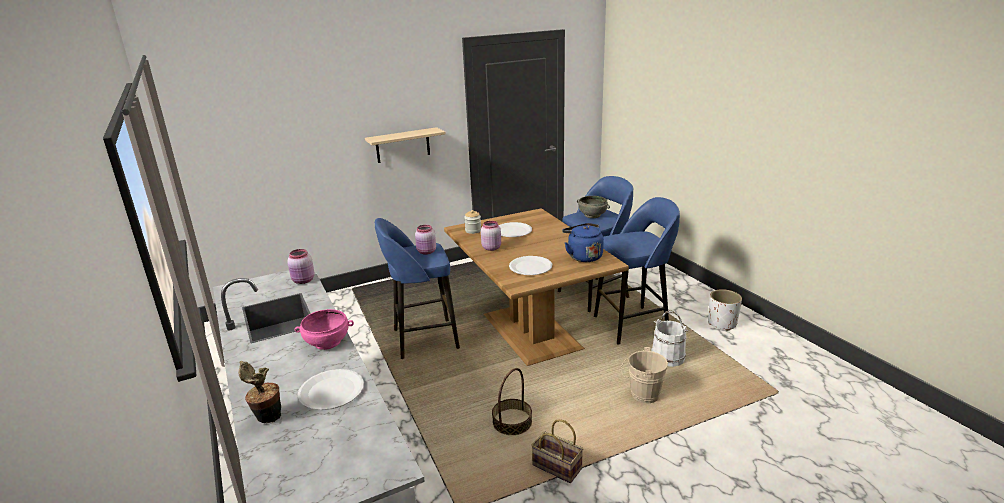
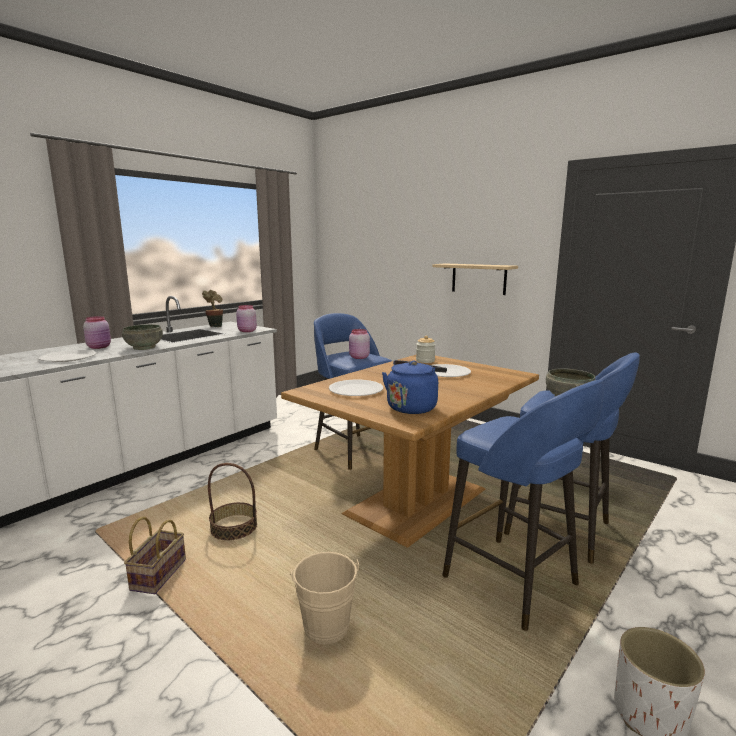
camera: 65 degrees right, 10 degrees down
(266, 418) = (42, 352): potted plant -> potted plant (215, 326)
(327, 342) = (145, 347): pink bowl -> grey bowl
(491, 247) = (390, 371): pink jar -> pink jar (100, 347)
(668, 357) = (449, 640): white bucket -> none

